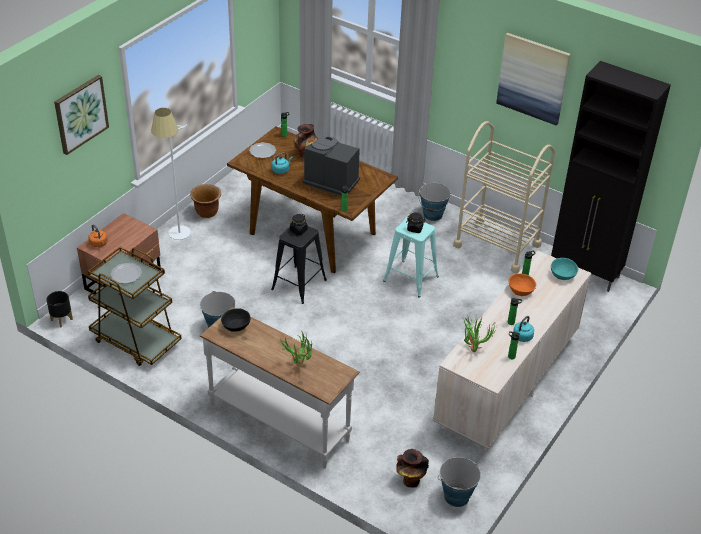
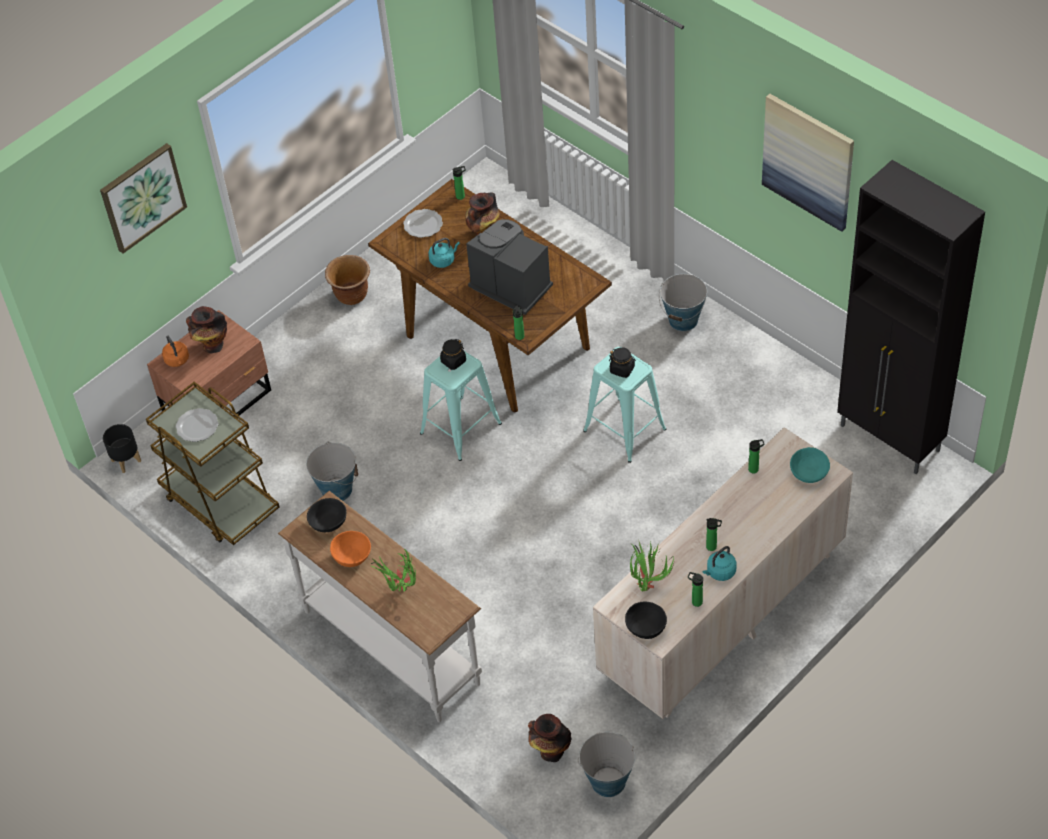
camera: 15 degrees right, 10 degrees up
(122, 234) = (212, 345): none -> vase
(178, 239) = (304, 339): white floor lamp -> none
(299, 285) = (460, 428): black stool -> turquoise stool
(480, 375) = (645, 628): none -> black bowl
(497, 245) = (767, 381): beige cart -> none
(520, 291) = (739, 495): orange bowl -> orange bowl (351, 557)

